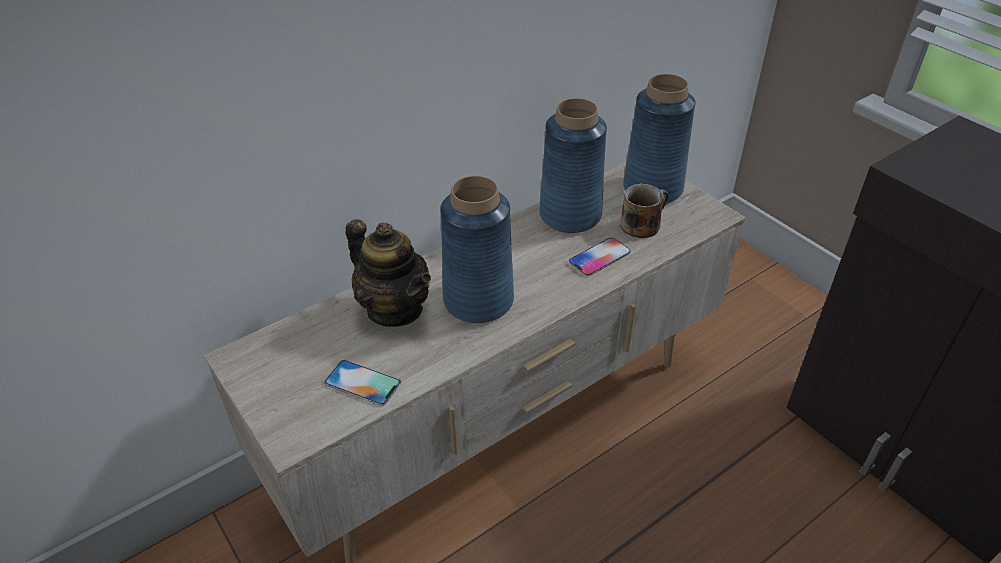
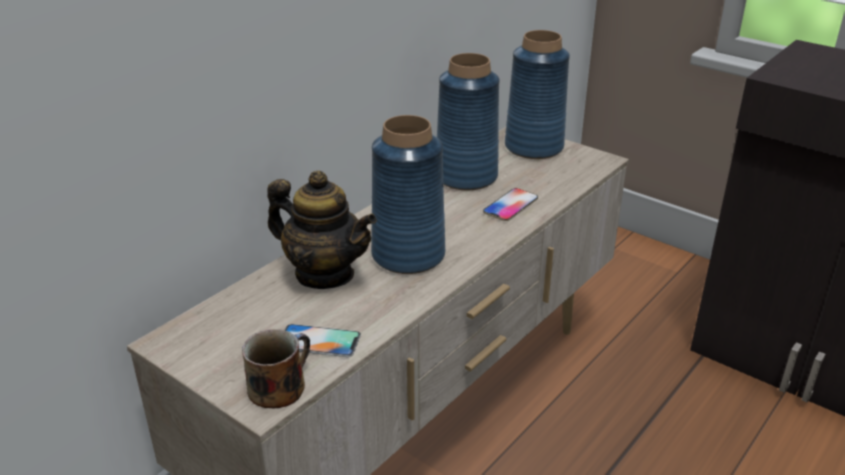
camera: 15 degrees left, 10 degrees down
(641, 224) = (537, 175): mug -> mug (279, 386)

